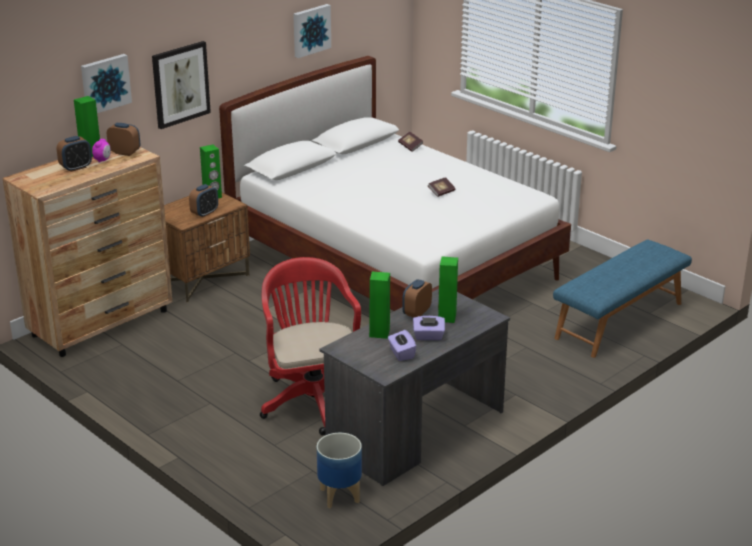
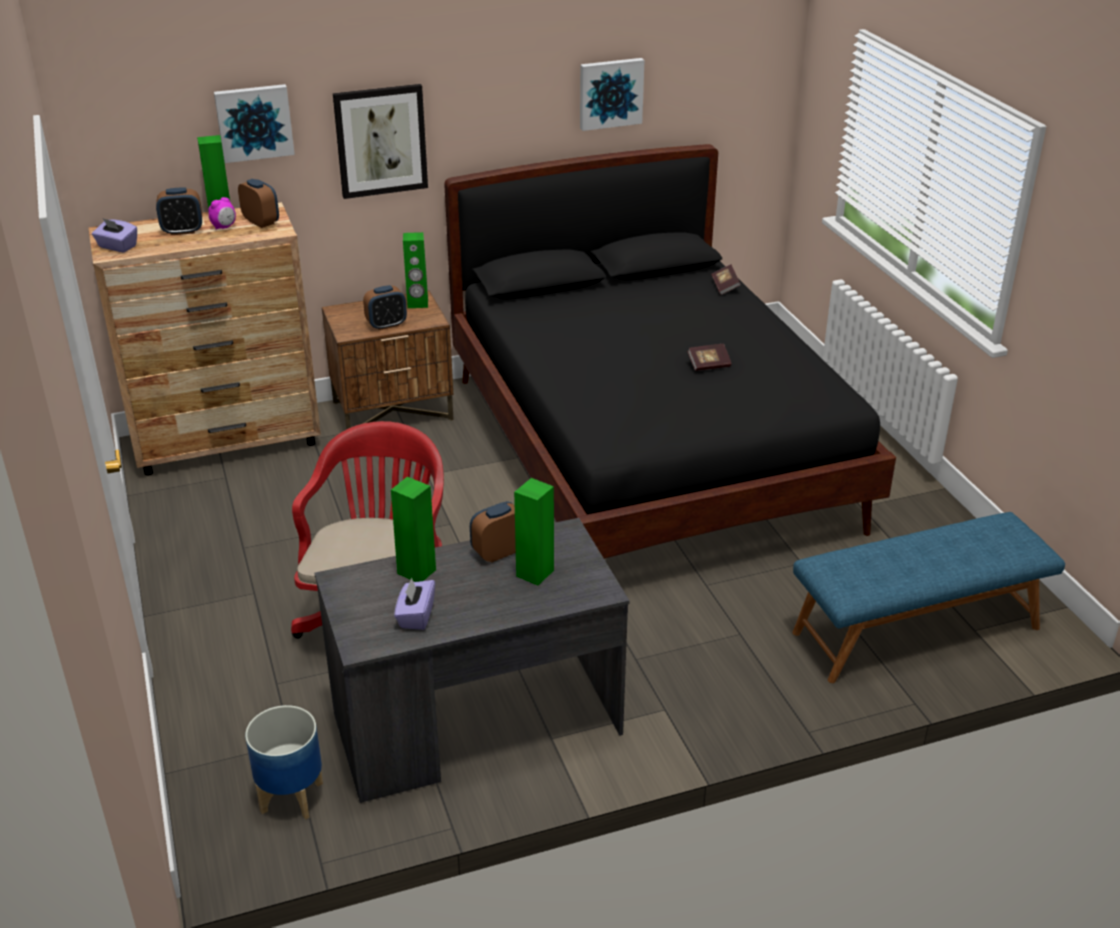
camera: 25 degrees right, 5 degrees up
(394, 264) = (650, 451): white bed -> black bed
(428, 336) = (480, 598): purple tissue box -> purple tissue box (117, 247)

